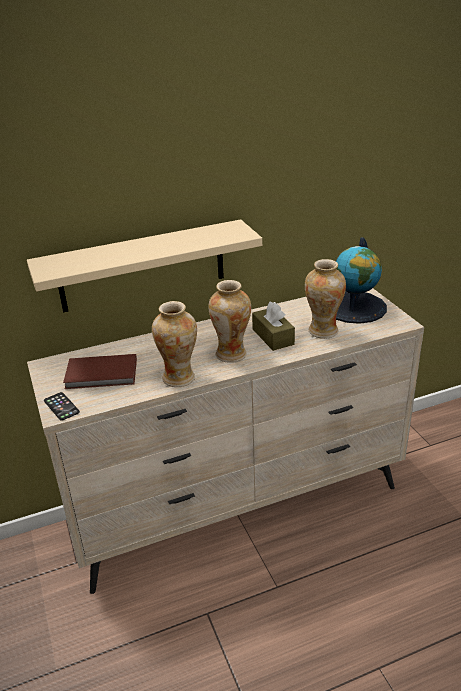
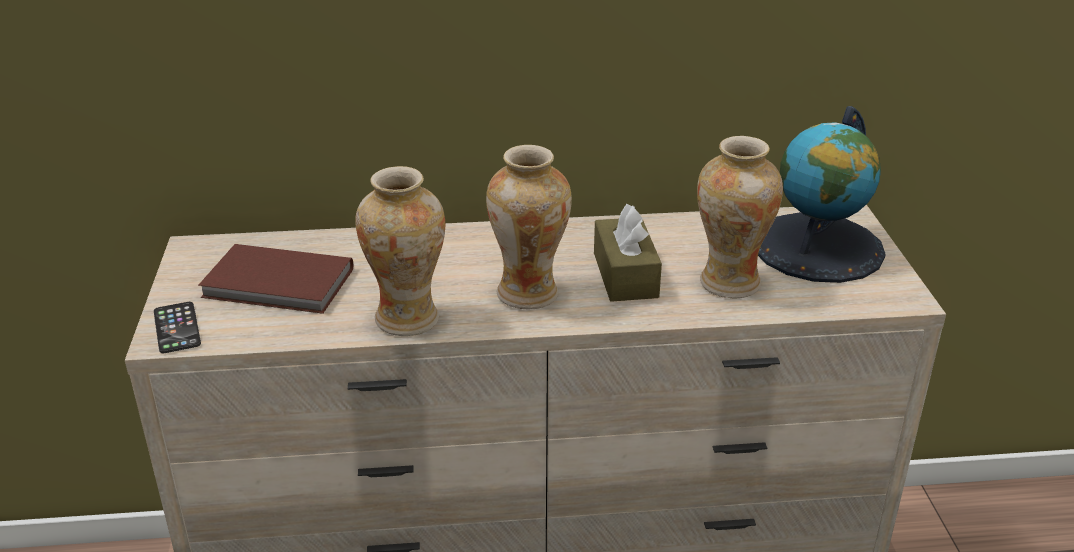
camera: 15 degrees right, 0 degrees up
(142, 266) = (400, 96): beige shelf -> none

